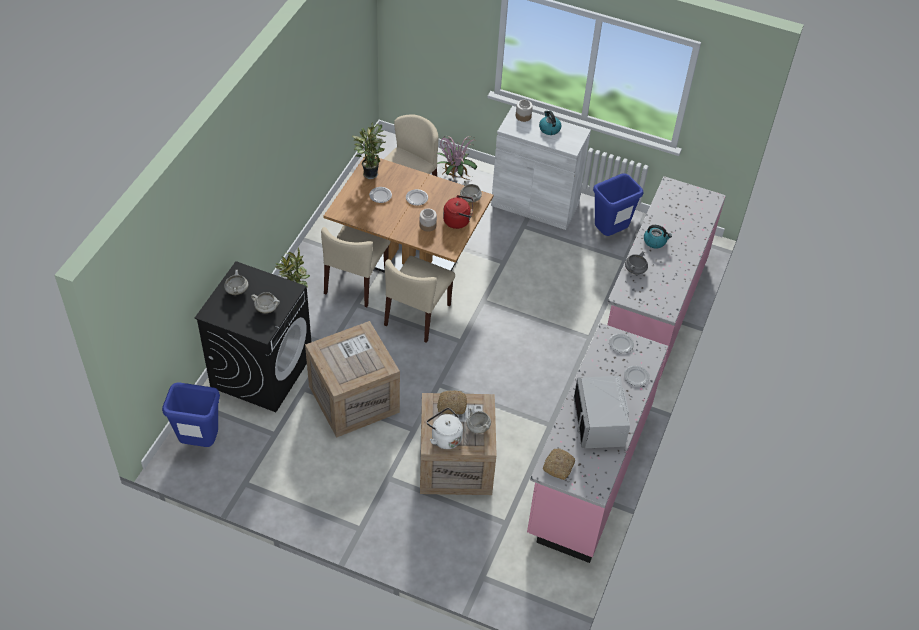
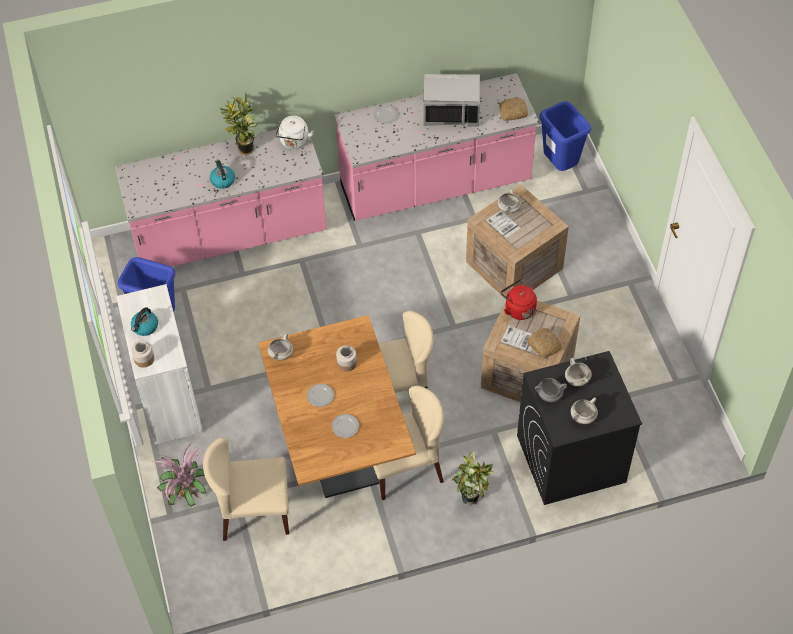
camera: 125 degrees left, 5 degrees up
(199, 442) = (679, 443): blue trash can -> blue trash can (560, 166)
(370, 173) = (322, 458): potted plant -> potted plant (244, 150)
(445, 437) = (539, 222): white kettle -> white kettle (294, 142)
(451, 405) = (506, 237): bread -> bread (544, 345)
(458, 221) = (318, 344): red kettle -> red kettle (518, 308)
(599, 423) = (451, 112): grey microwave -> grey microwave turned 45 degrees clockwise
(621, 344) = (362, 140): plate -> none
(635, 270) = (271, 174): grey cooking pot -> grey cooking pot (550, 395)

